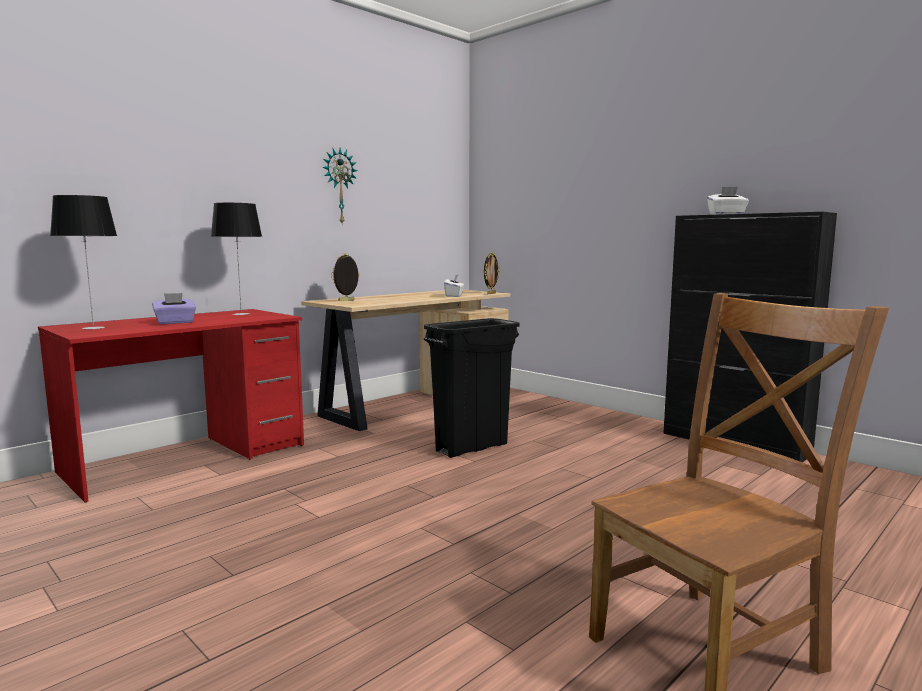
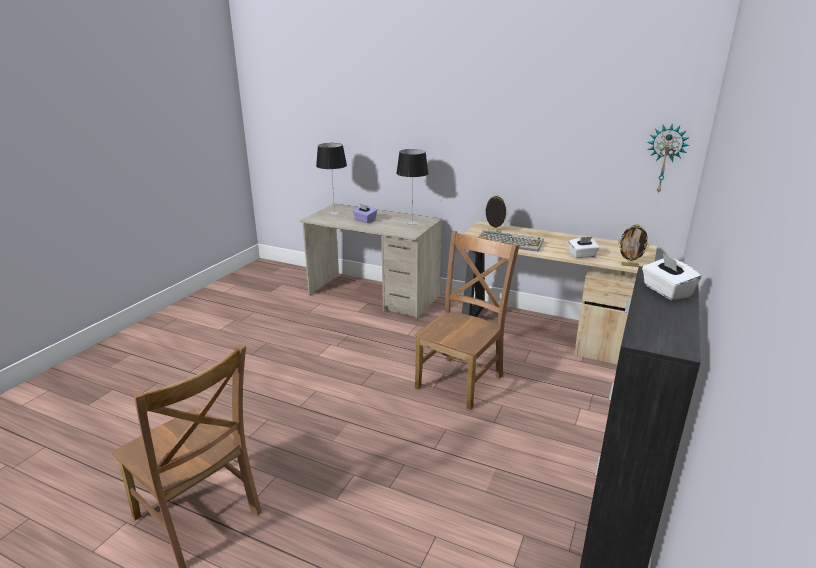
camera: 70 degrees right, 15 degrees up
(187, 459) = (374, 295): red desk -> beige desk
(339, 186) = (526, 134): wall clock -> wall clock (665, 159)
(388, 301) = (510, 242): none -> keyboard
(472, 447) = (461, 380): black trash can -> brown chair

